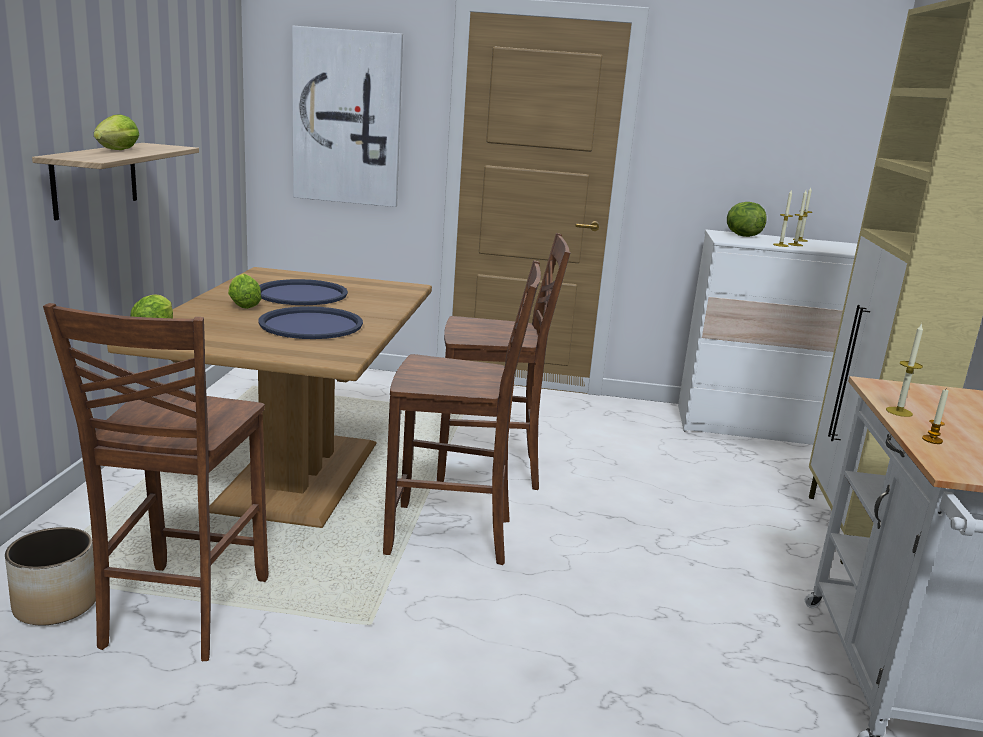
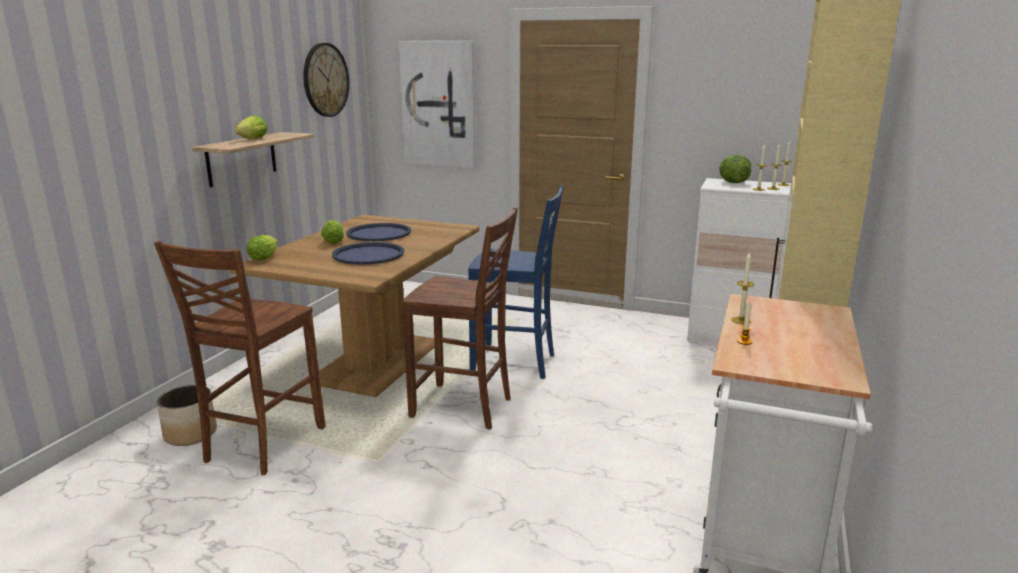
camera: 15 degrees right, 0 degrees up
(196, 72) = (325, 80): none -> wall clock
(490, 470) = (515, 363): brown chair -> blue chair

